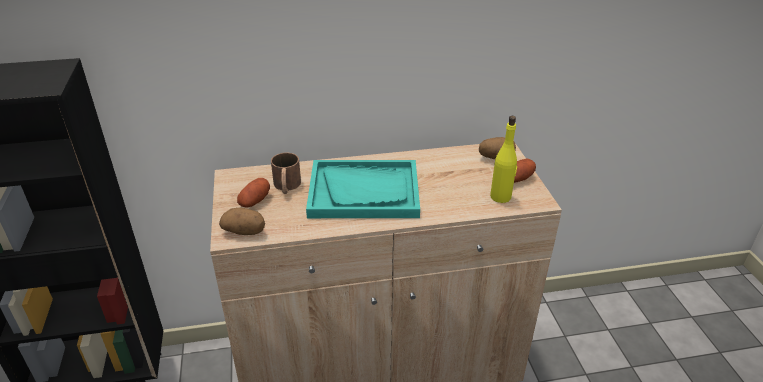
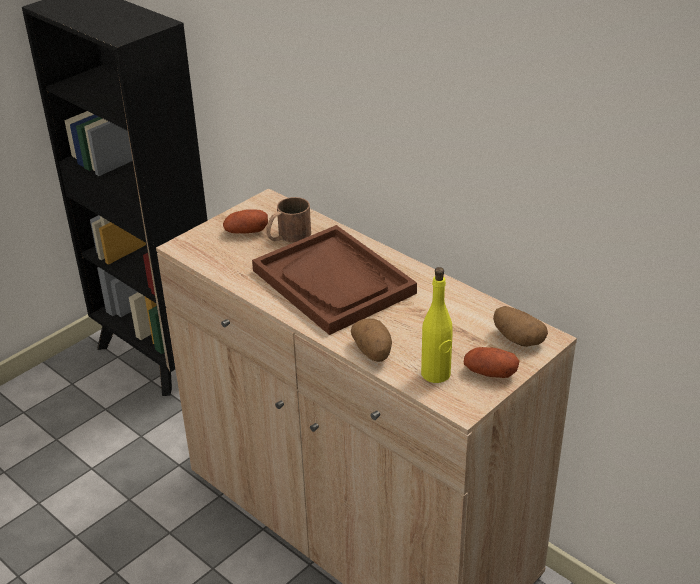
camera: 55 degrees right, 0 degrees up
(244, 231) = (198, 249): potato -> potato (373, 352)
(364, 191) = (334, 282): turquoise tray -> brown tray

